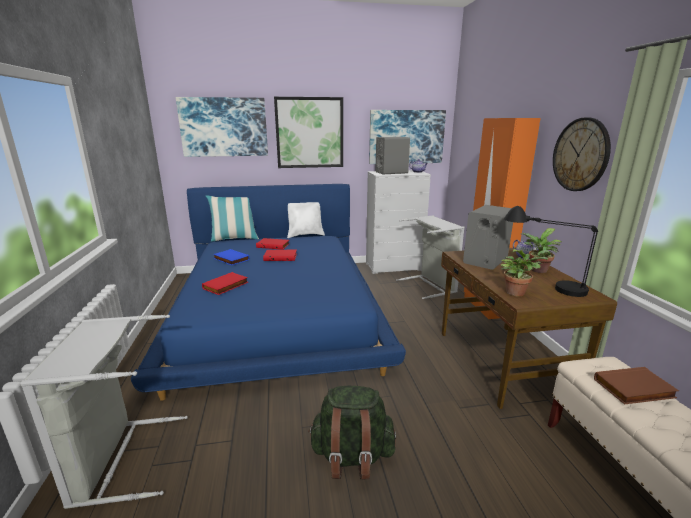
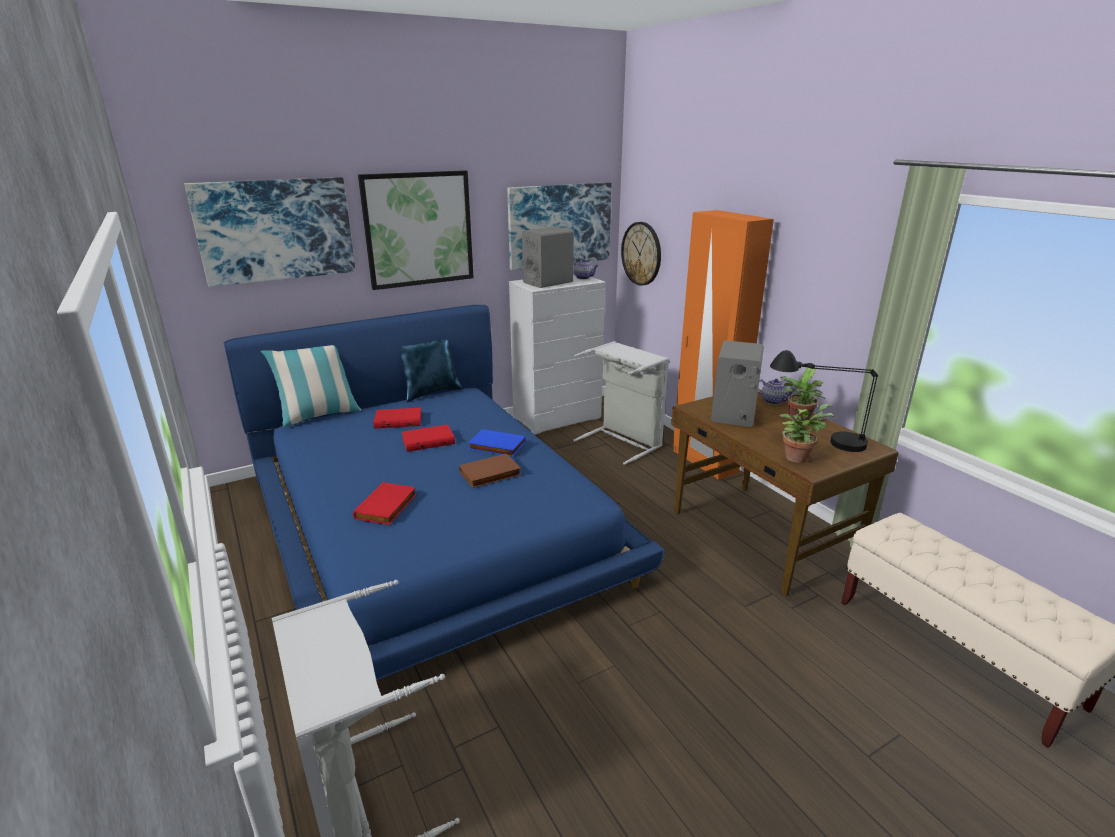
camera: 20 degrees left, 5 degrees up
(230, 259) = (351, 457): blue book -> blue book (496, 446)
(305, 235) = (431, 393): white pillow -> blue pillow
(352, 456) = (659, 700): green backpack -> none
(580, 155) = (833, 273): wall clock -> wall clock (641, 253)
(634, 389) = (936, 548): brown book -> brown book (490, 474)

